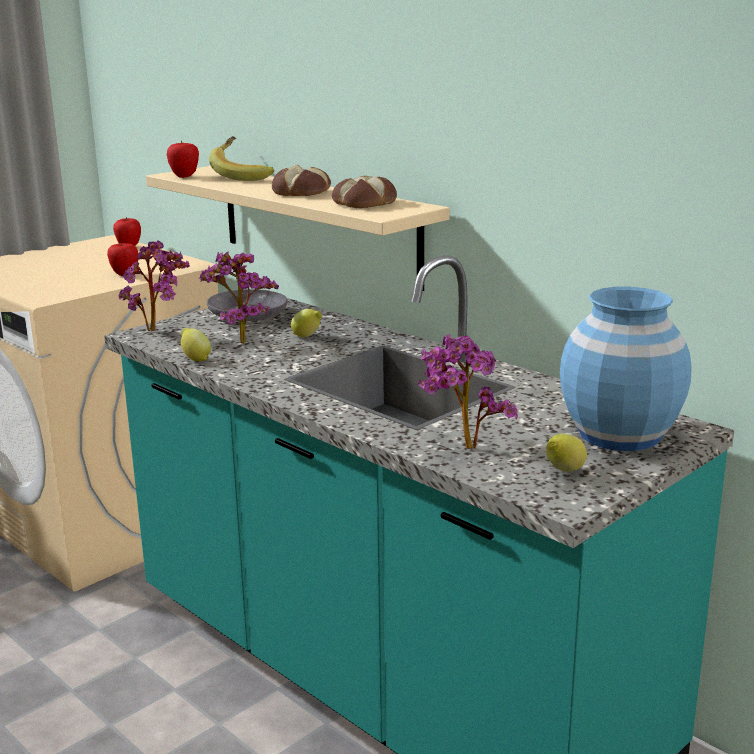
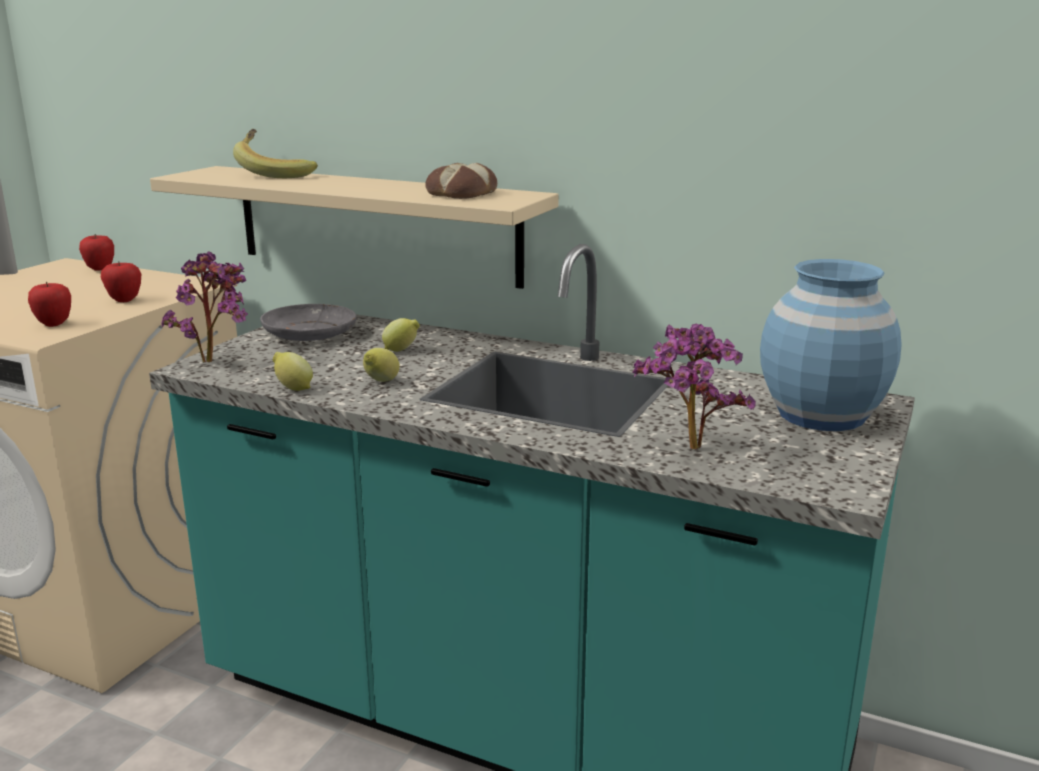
camera: 20 degrees left, 0 degrees up
(184, 176) = (203, 177): apple -> apple (54, 324)
(239, 341) = (327, 363): potted plant -> none
(302, 192) = (373, 186): bread -> none
(563, 471) = (810, 460): lemon -> lemon (380, 382)

